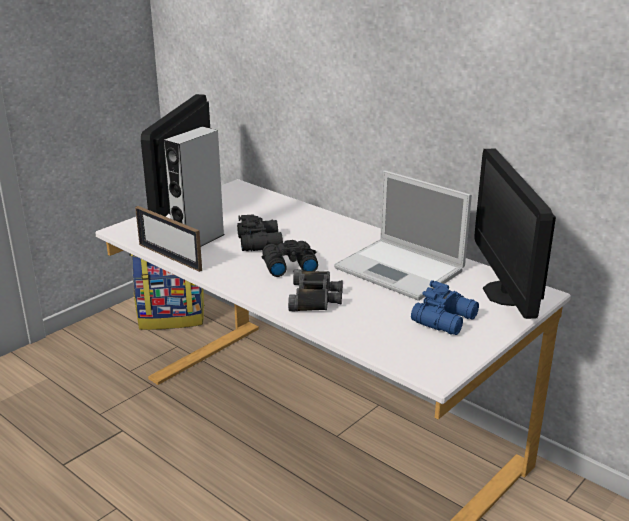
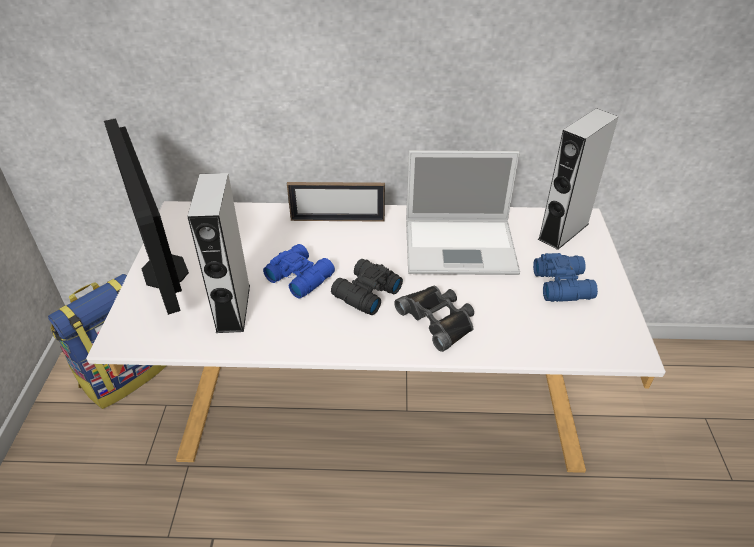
camera: 40 degrees left, 15 degrees up
(169, 257) = (231, 348): picture frame -> picture frame (337, 220)
(261, 242) = (300, 276): black binoculars -> blue binoculars
(505, 293) = (563, 231): monitor -> grey speaker

